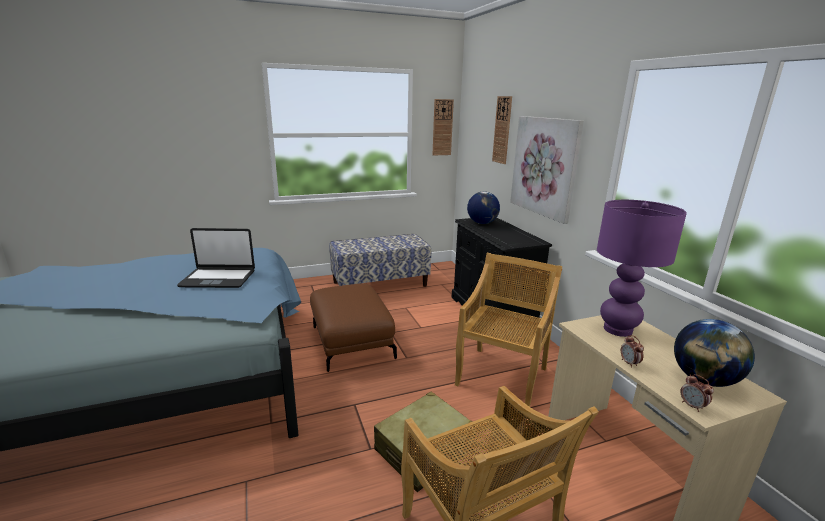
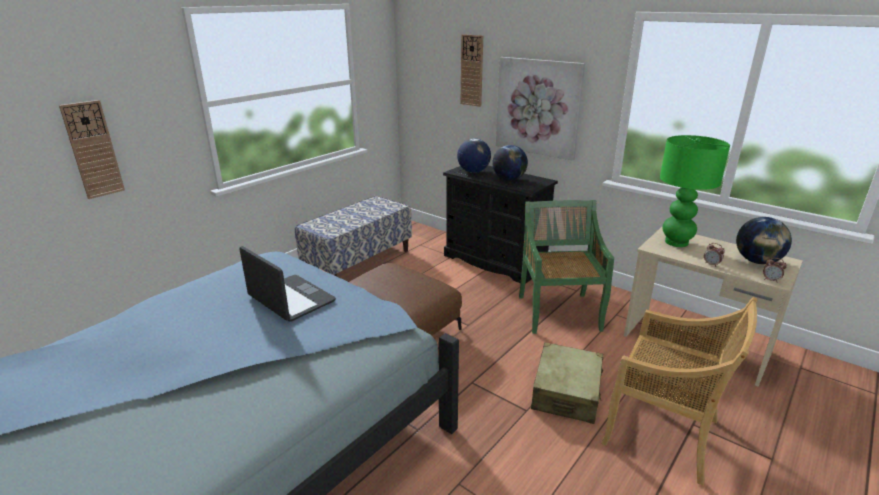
camera: 30 degrees left, 5 degrees up
(218, 278) = (290, 299): laptop -> laptop turned 105 degrees counterclockwise
(442, 127) = (381, 69): wall clock -> wall clock (93, 150)
(502, 375) = (558, 312): beige chair -> green chair
(504, 234) = (509, 179): none -> globe
(618, 330) = (677, 242): purple table lamp -> green table lamp

